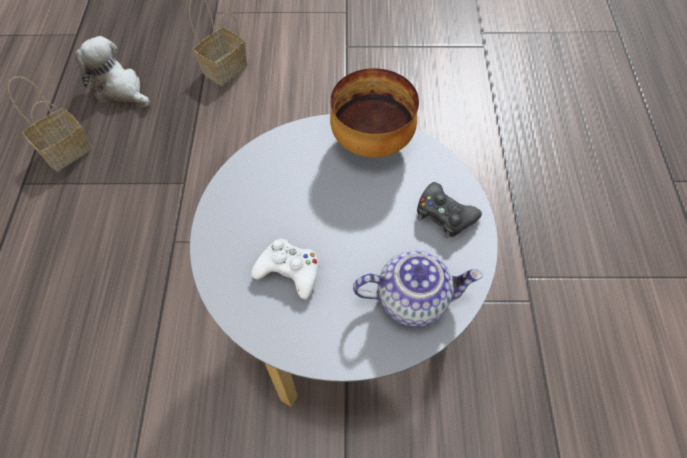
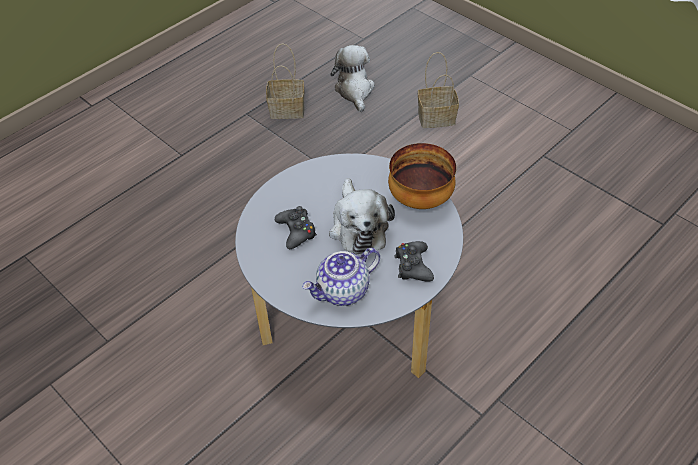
camera: 45 degrees right, 10 degrees down
(289, 271) = (296, 231): white game controller -> black game controller
(346, 215) = (358, 226): none -> plush toy
(413, 298) = (343, 291): teapot -> teapot turned 105 degrees clockwise

